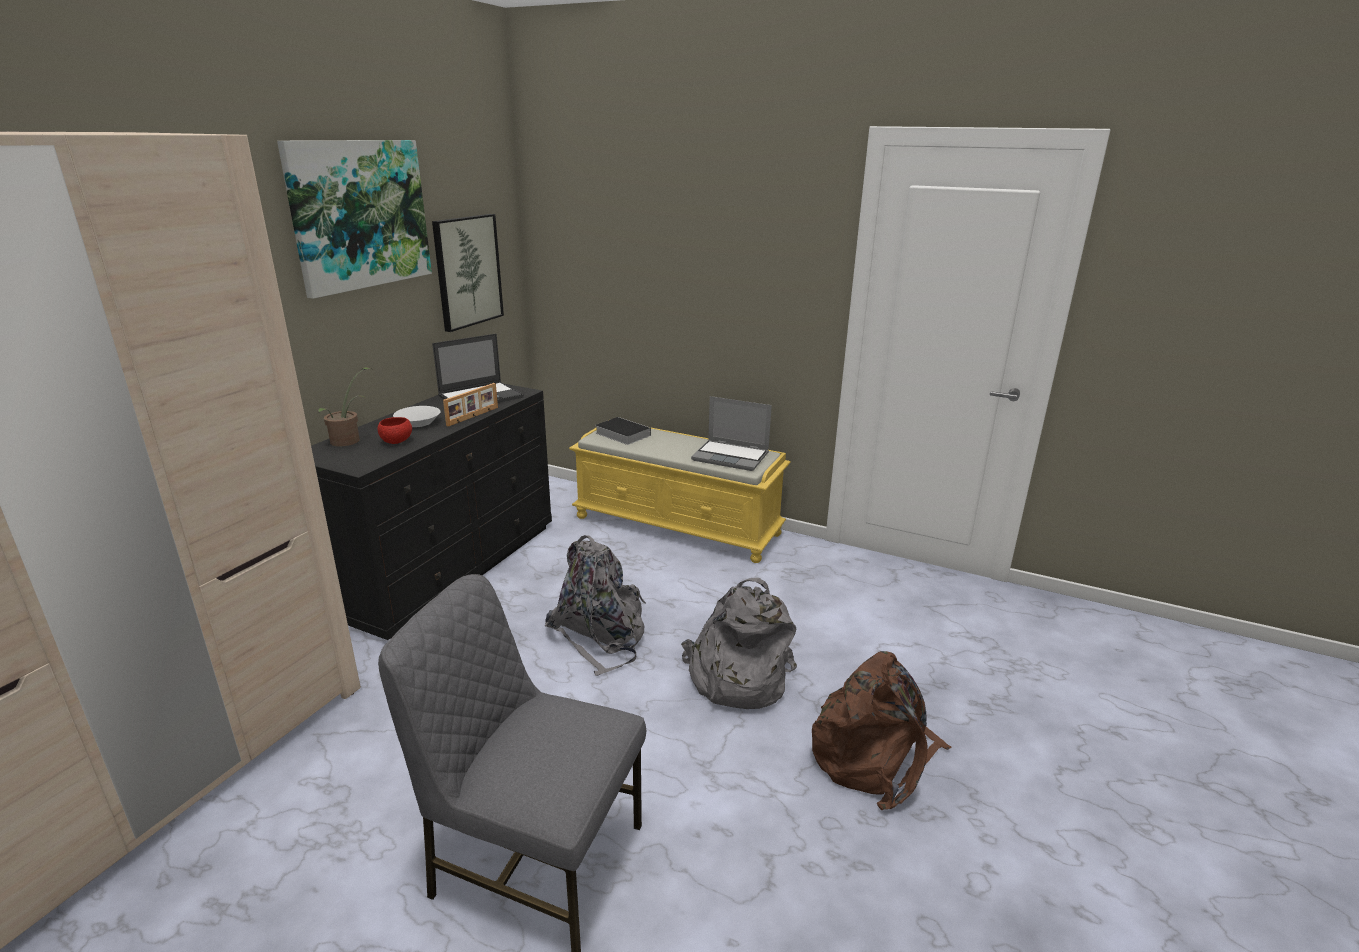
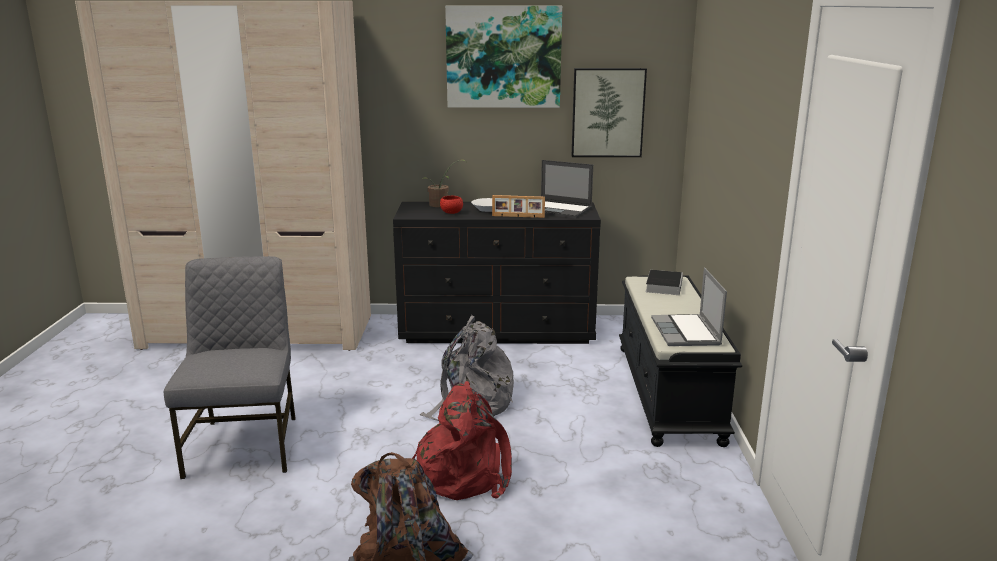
camera: 65 degrees right, 5 degrees down
(678, 525) = (670, 393): yellow bench -> black bench
(736, 677) = (466, 473): grey backpack -> red backpack

